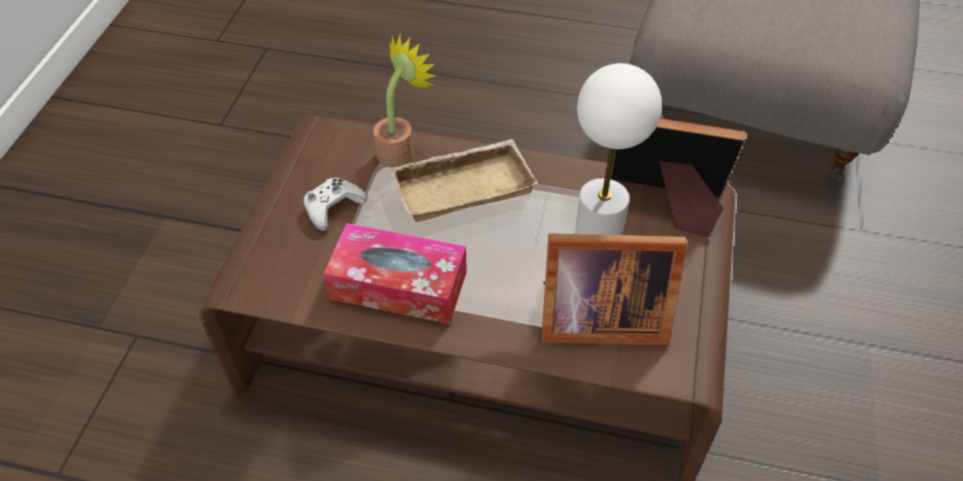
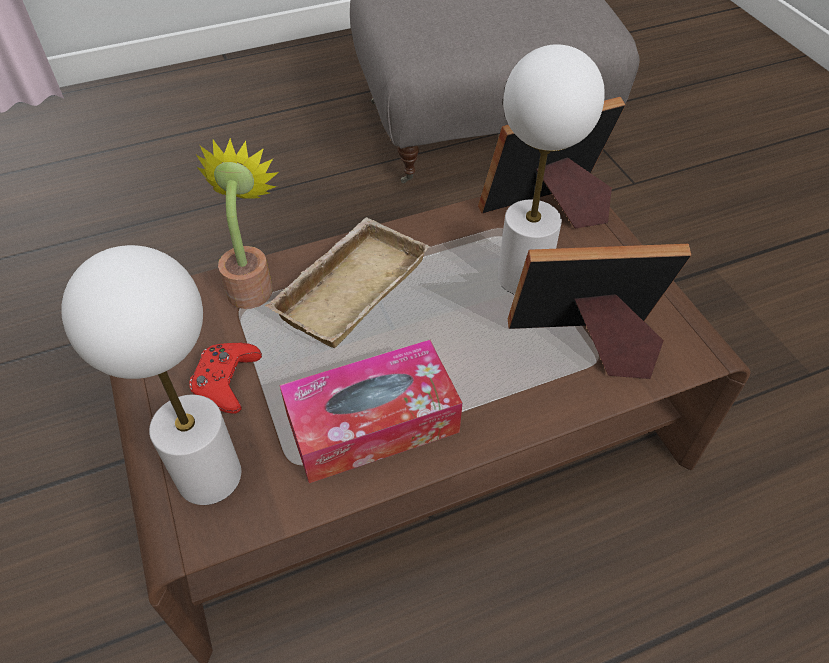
camera: 35 degrees left, 0 degrees up
(276, 260) = (208, 476): none -> white table lamp
(333, 207) = (226, 381): white game controller -> red game controller
(597, 318) = (586, 344): picture frame -> picture frame turned 150 degrees counterclockwise

